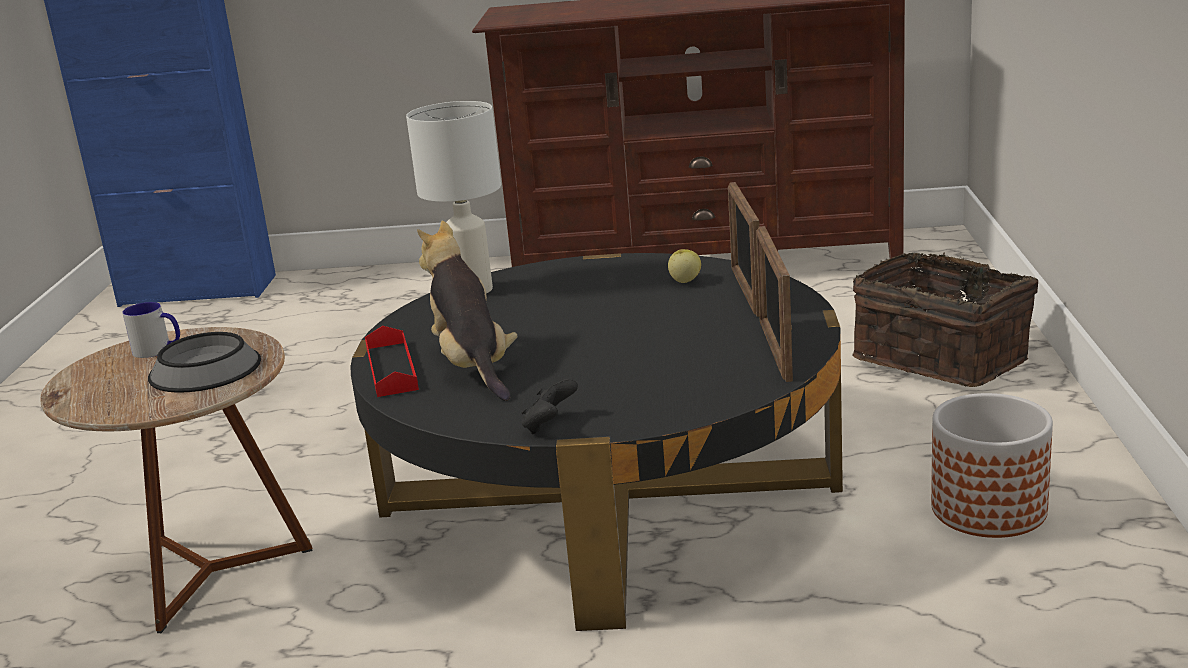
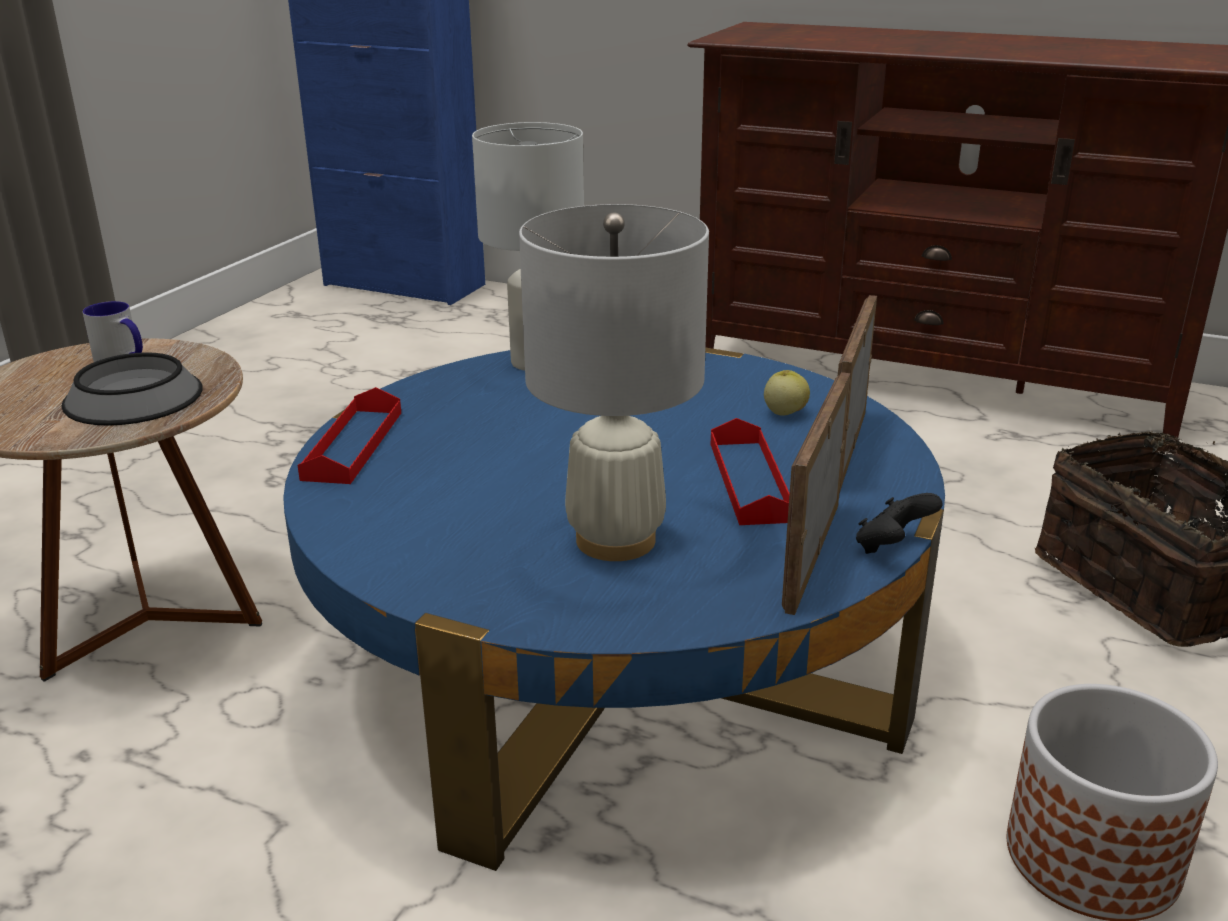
camera: 20 degrees right, 5 degrees up
(473, 367) = (437, 469): plush toy -> none
(549, 426) = (435, 588): black game controller -> black game controller (892, 547)
(608, 494) = (615, 658): black coffee table -> blue coffee table
(643, 374) = (615, 540): none -> white table lamp
(699, 323) = (750, 481): none -> red tray

